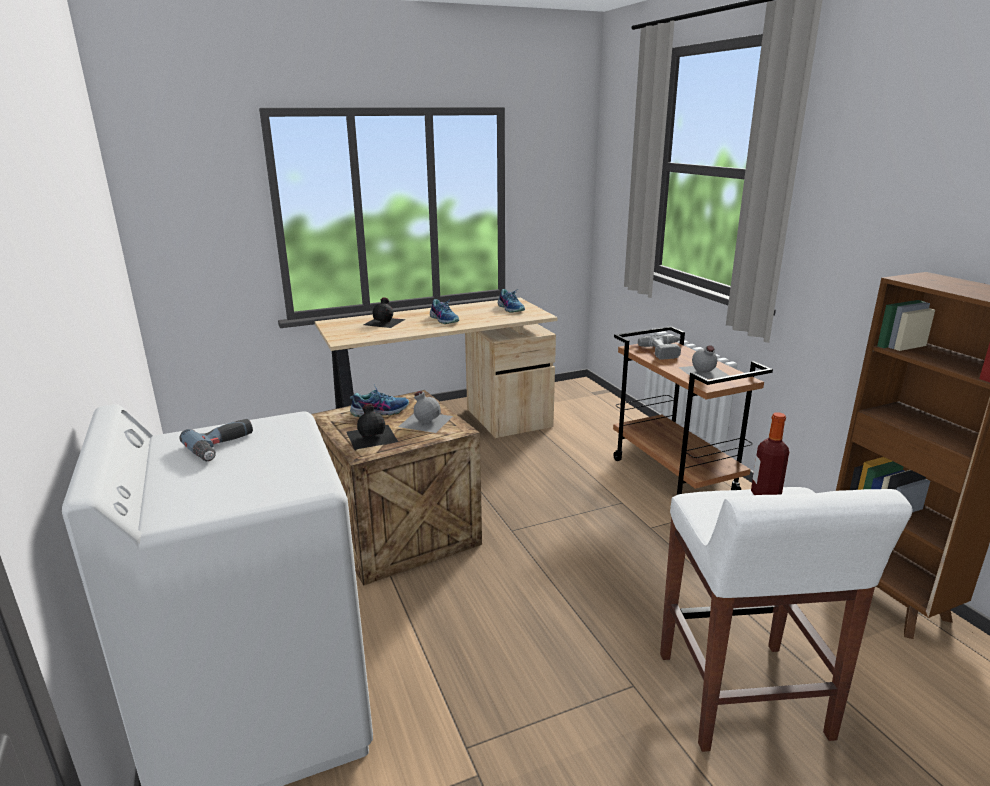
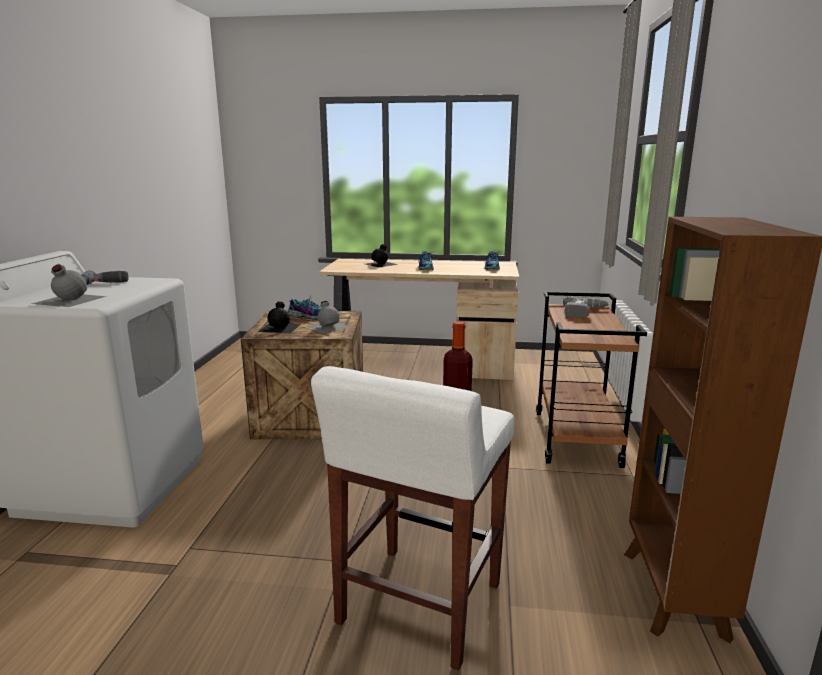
camera: 30 degrees right, 5 degrees down
(703, 372) = (590, 329): grey bottle -> grey bottle (68, 300)

